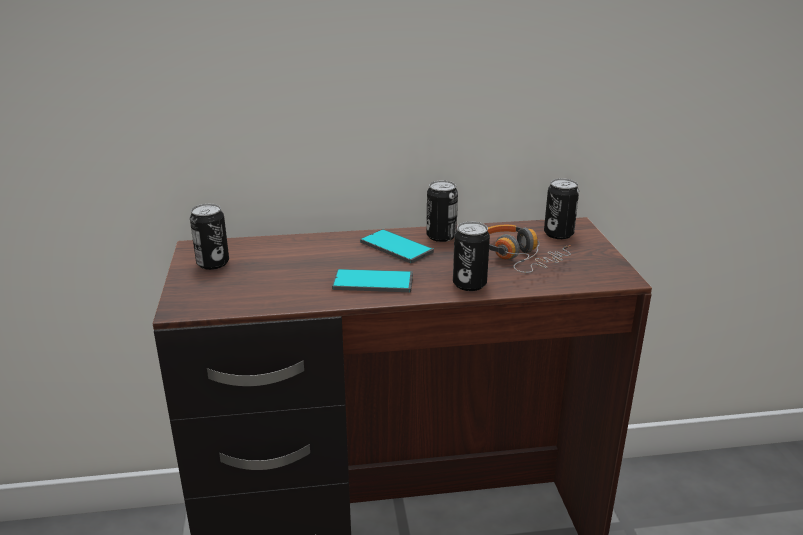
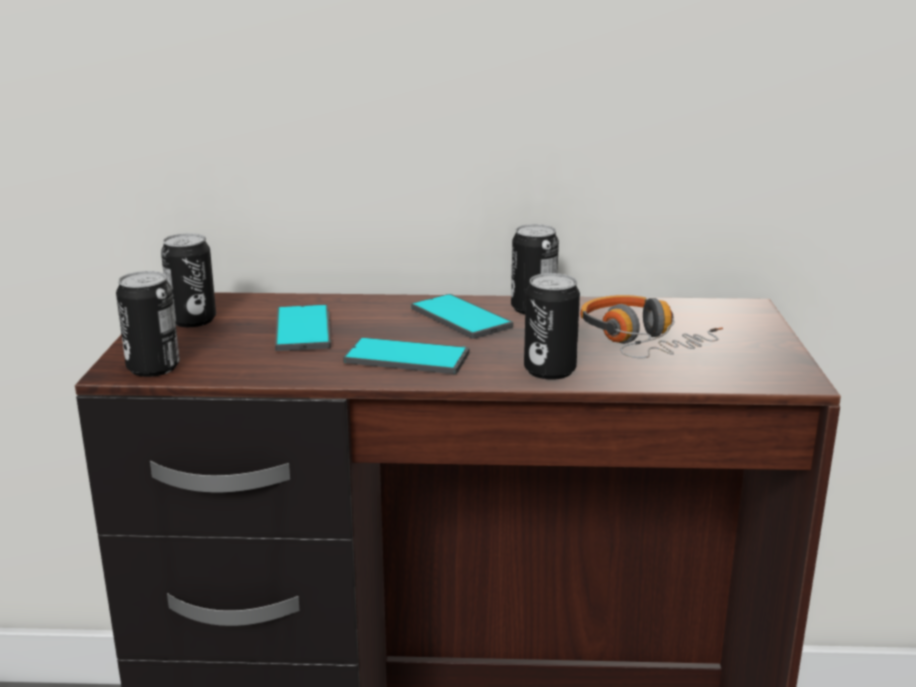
camera: 10 degrees right, 5 degrees down
(293, 265) = (303, 329): none -> phone
(558, 234) = (715, 317): can -> can (153, 368)

